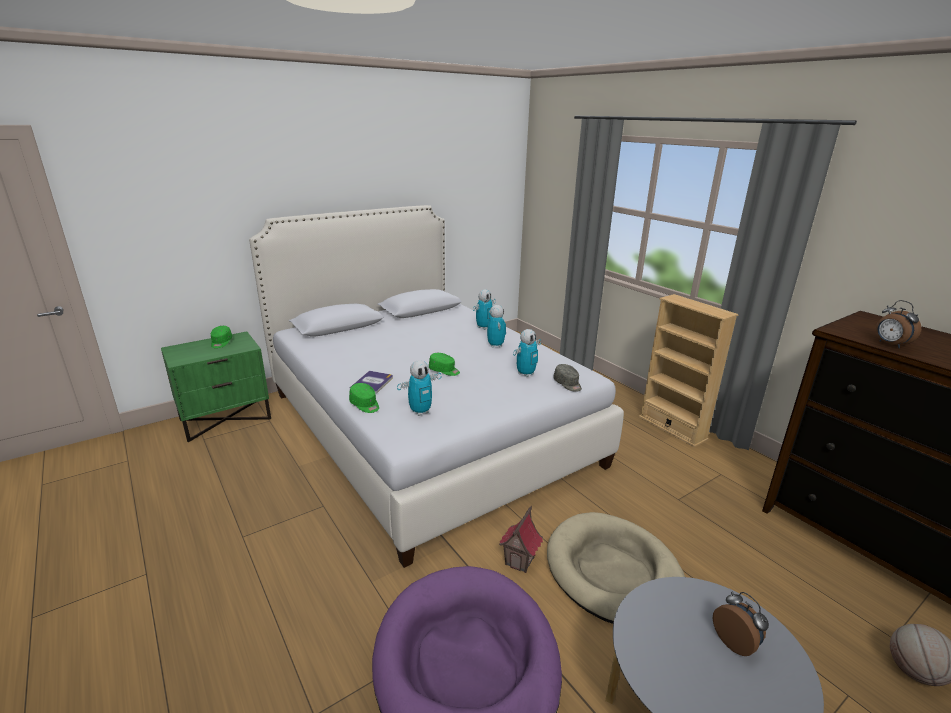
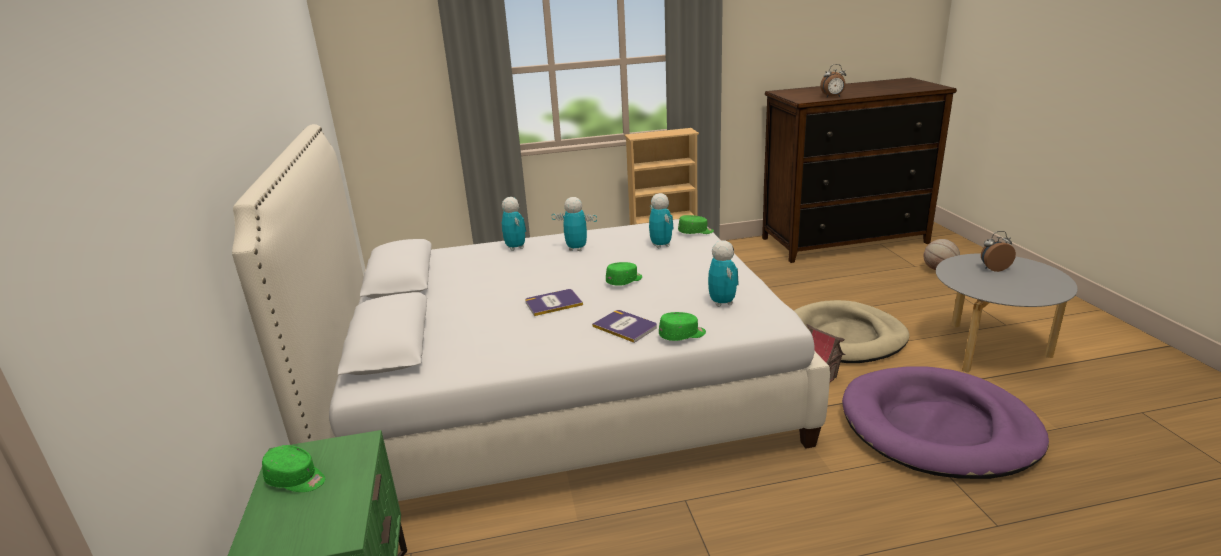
camera: 65 degrees left, 0 degrees up
(399, 355) = (553, 303): none -> book
(567, 384) = (696, 232): grey cap -> green cap

